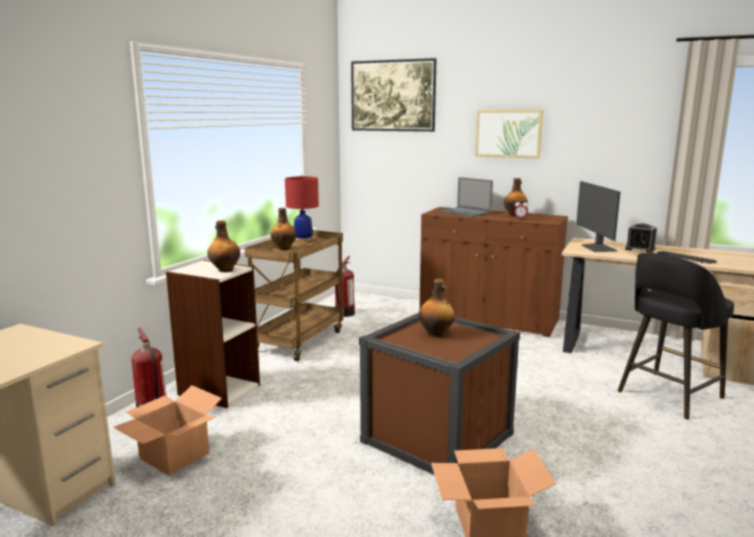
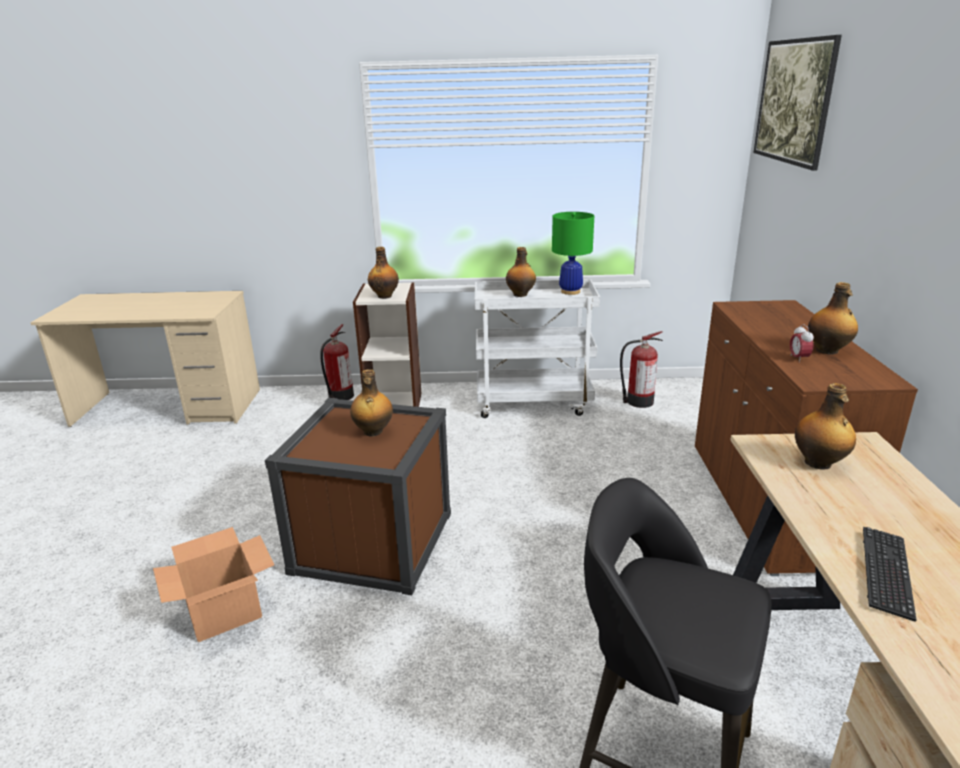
camera: 65 degrees right, 10 degrees up
(175, 456) = (281, 428): cardboard box -> none
(299, 340) = (534, 403): brown cart -> white cart
(303, 240) = (570, 292): red table lamp -> green table lamp
(465, 212) = (777, 320): laptop -> none
(508, 133) = (888, 193): picture -> none
(598, 248) = (818, 463): monitor -> bottle
(640, 249) = (888, 509): alarm clock -> none

